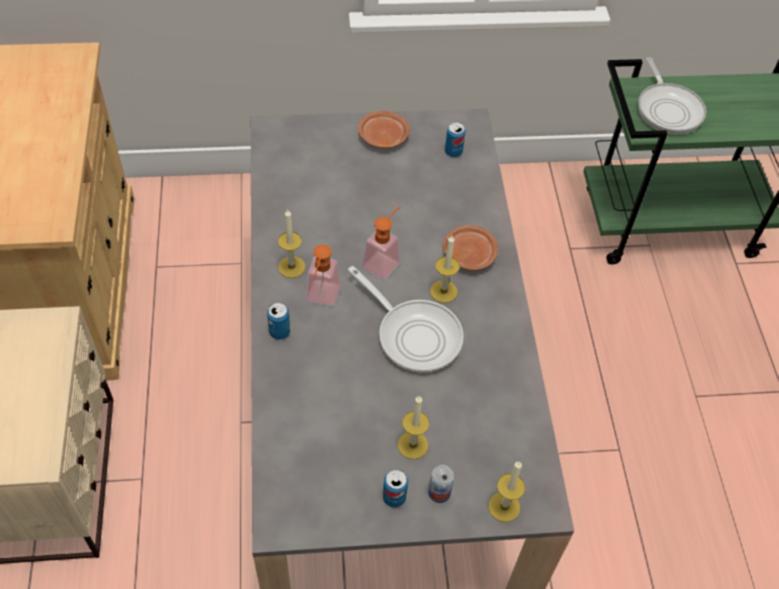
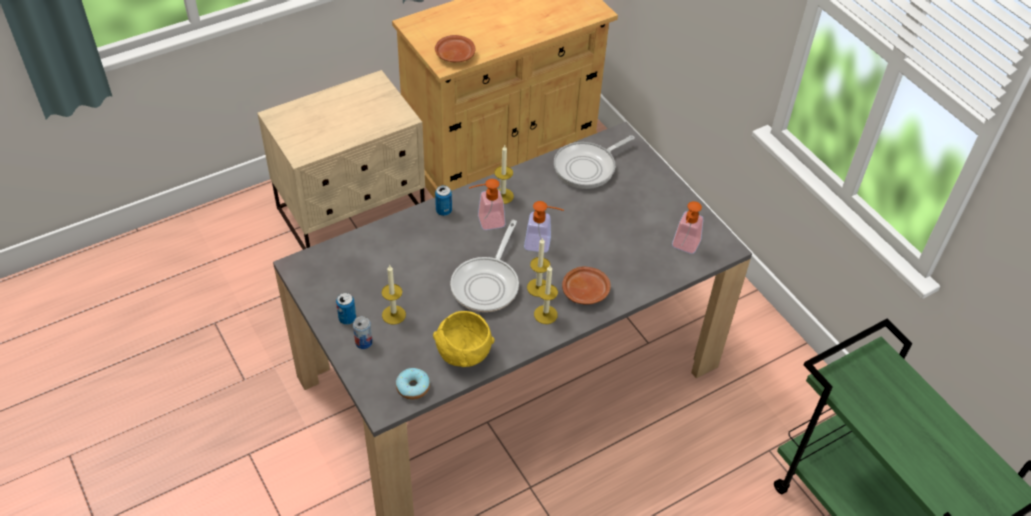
camera: 65 degrees right, 5 degrees down
(382, 136) = (665, 200): brown plate -> brown plate (454, 54)
(453, 152) = (684, 247): can -> soap dispenser
(504, 397) = (464, 355): none -> yellow bowl
(504, 507) = (371, 383): candle -> candle (545, 314)
(528, 465) = (413, 387): none -> donut
(668, 109) = (878, 391): frying pan -> frying pan (587, 167)

